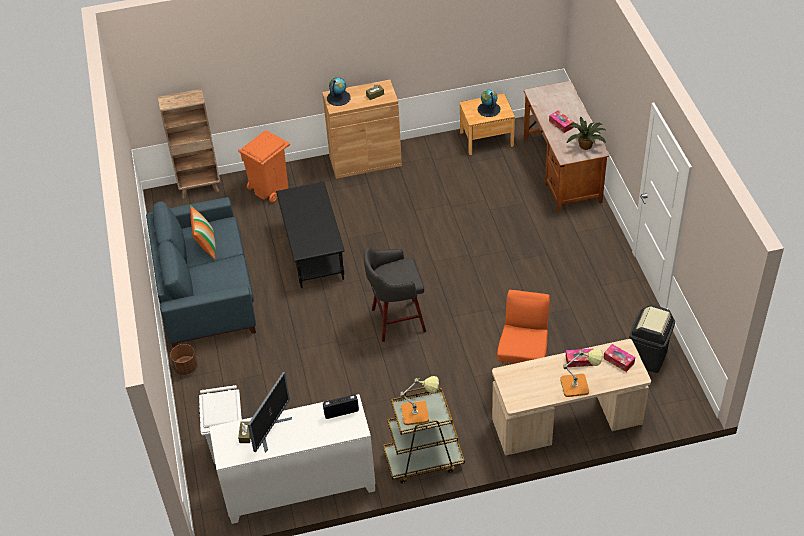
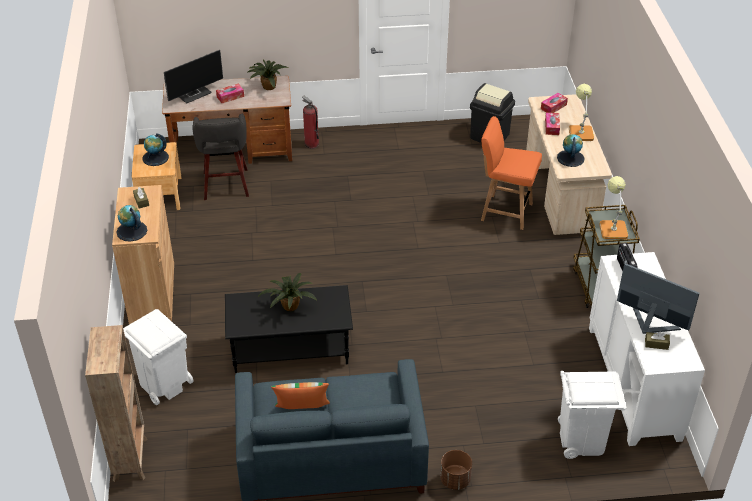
camera: 85 degrees left, 5 degrees down
(269, 188) = (163, 384): orange trash can -> white trash can
(313, 219) = (289, 306): none -> potted plant
(396, 320) = (415, 289): grey stool -> grey stool (225, 185)
(528, 378) = (570, 158): none -> globe
(558, 102) = (194, 94): none -> monitor
(588, 221) = (311, 144): none -> fire extinguisher

